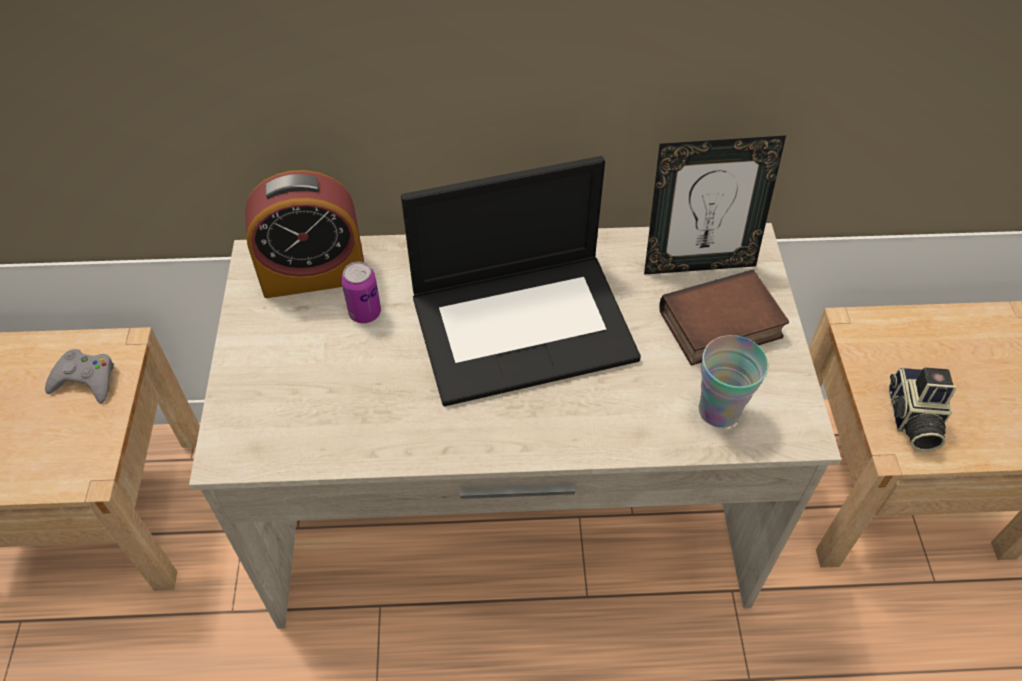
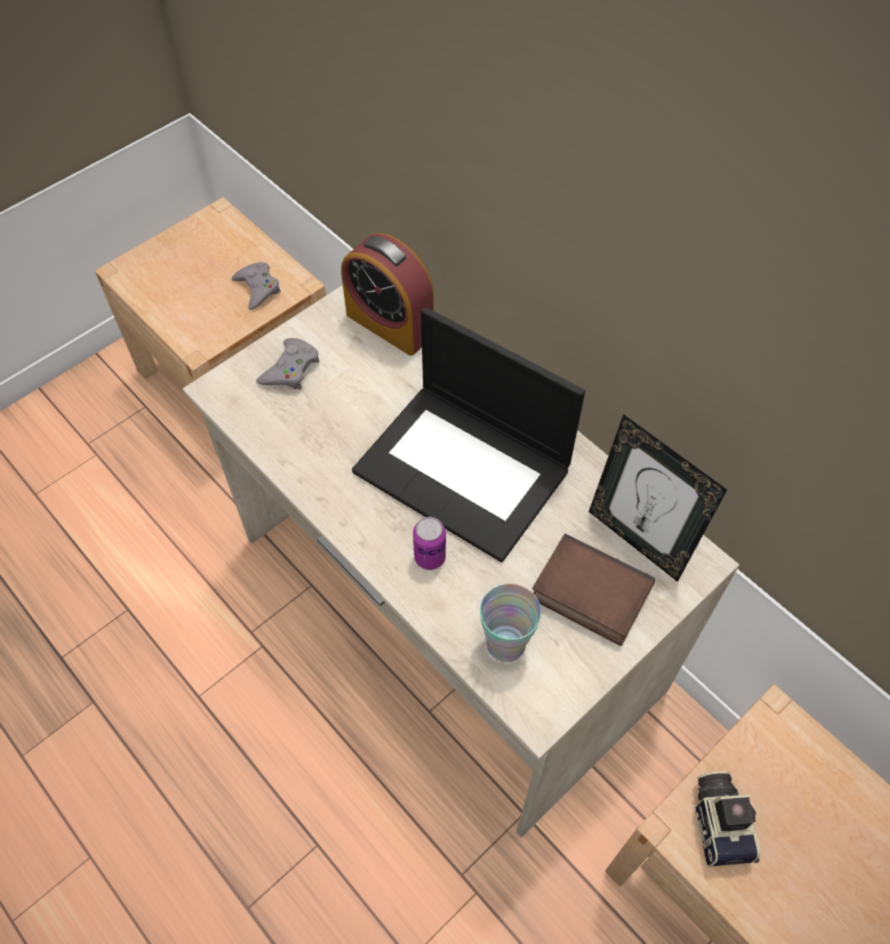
camera: 50 degrees right, 5 degrees up
(275, 379) = (291, 369): none -> grey game controller
(365, 313) = (386, 374): can -> can (430, 557)
(911, 419) = (720, 823): camera -> camera turned 120 degrees clockwise

